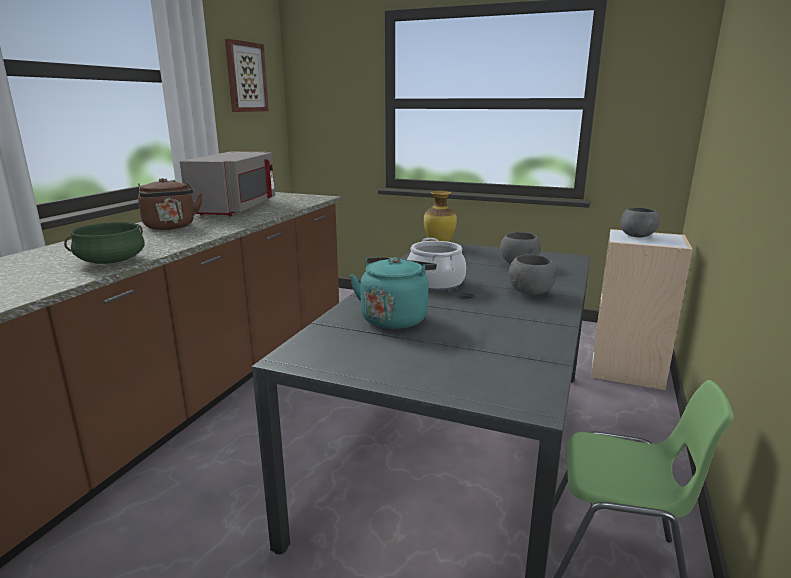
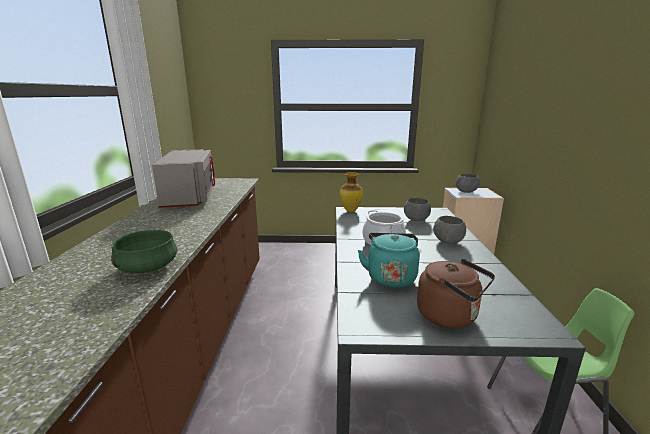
camera: 20 degrees left, 0 degrees up
(171, 227) = (157, 222): brown kettle -> brown kettle (450, 316)
(245, 77) = (166, 88): picture -> none

